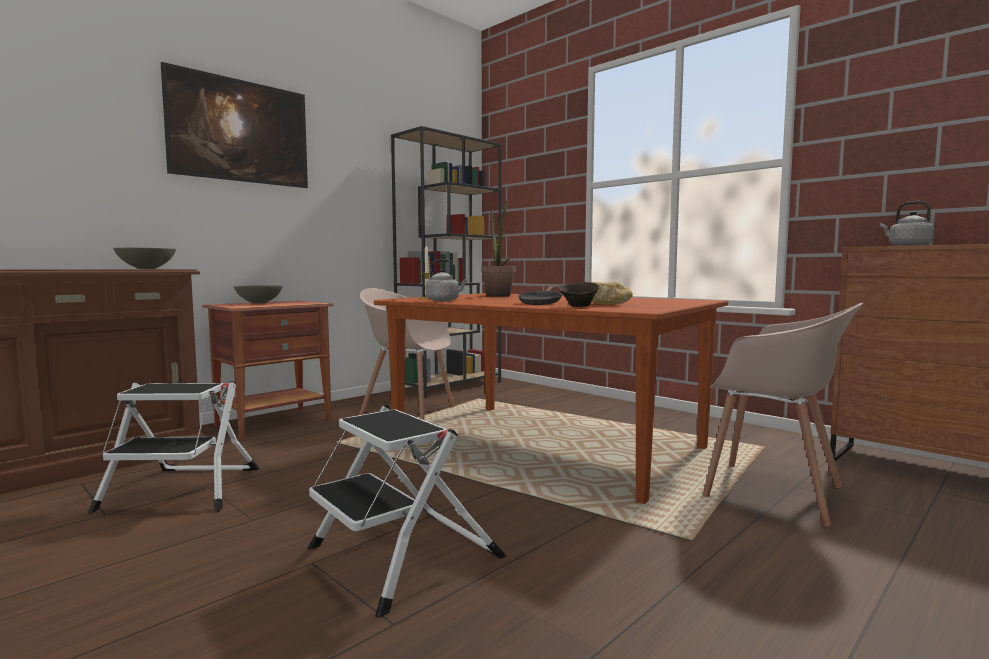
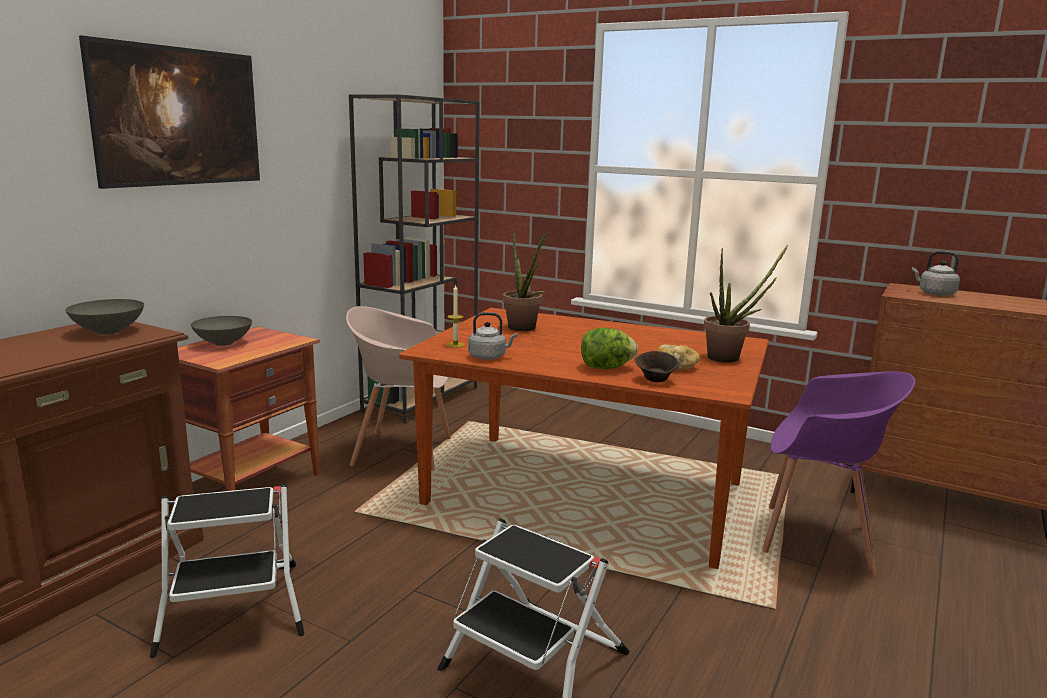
camera: 15 degrees left, 10 degrees up
(541, 303) = (606, 368): black frying pan -> lettuce
(673, 303) = (730, 358): none -> potted plant
(775, 493) = (820, 540): beige chair -> purple chair

